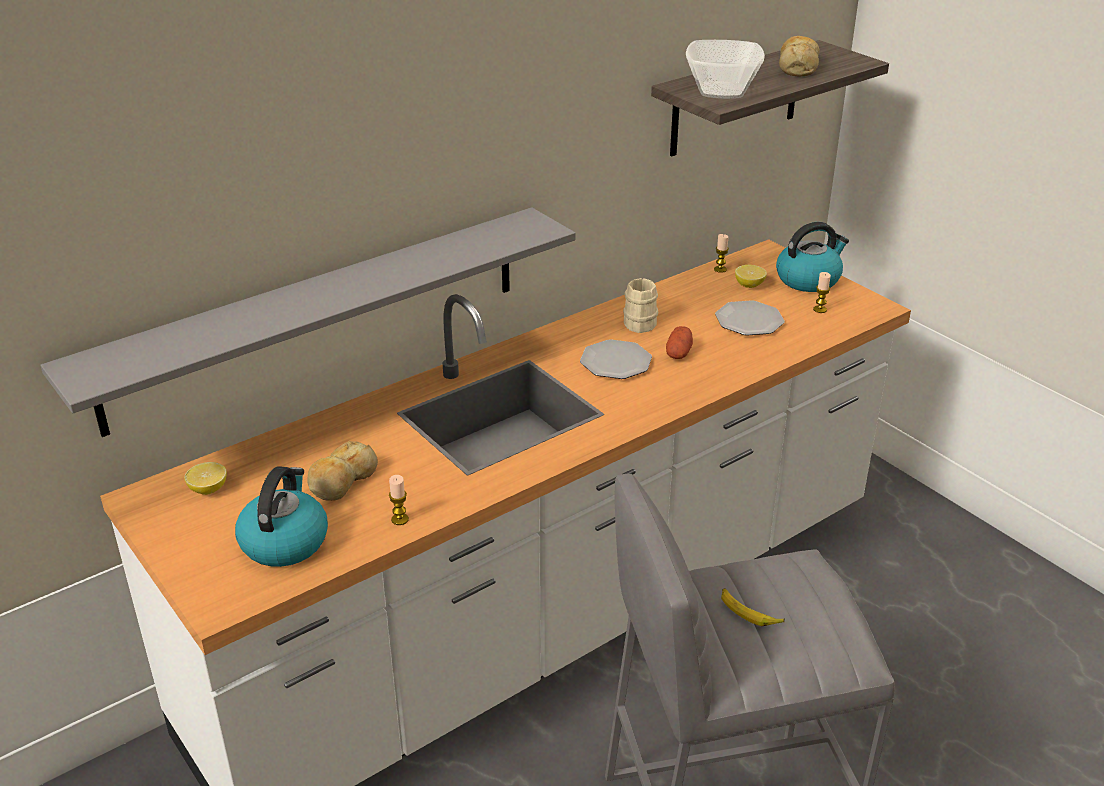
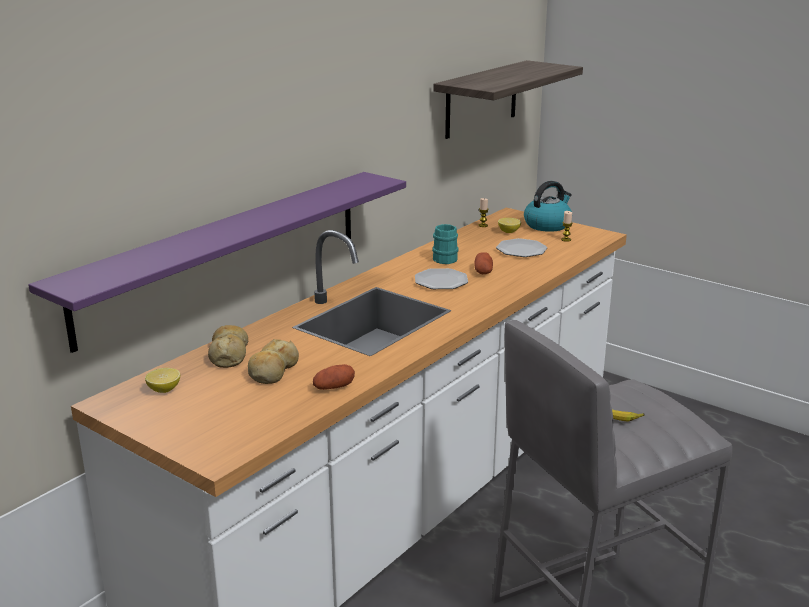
camera: 15 degrees left, 10 degrees down
(284, 541) = (248, 412): kettle -> none
(318, 317) = (226, 253): grey shelf -> purple shelf
(400, 519) = (334, 387): candle -> potato
(642, 322) = (446, 258): beige mug -> turquoise mug
(720, 91) = (484, 82): bowl -> none
(798, 66) = (525, 70): bread -> bread (229, 354)

